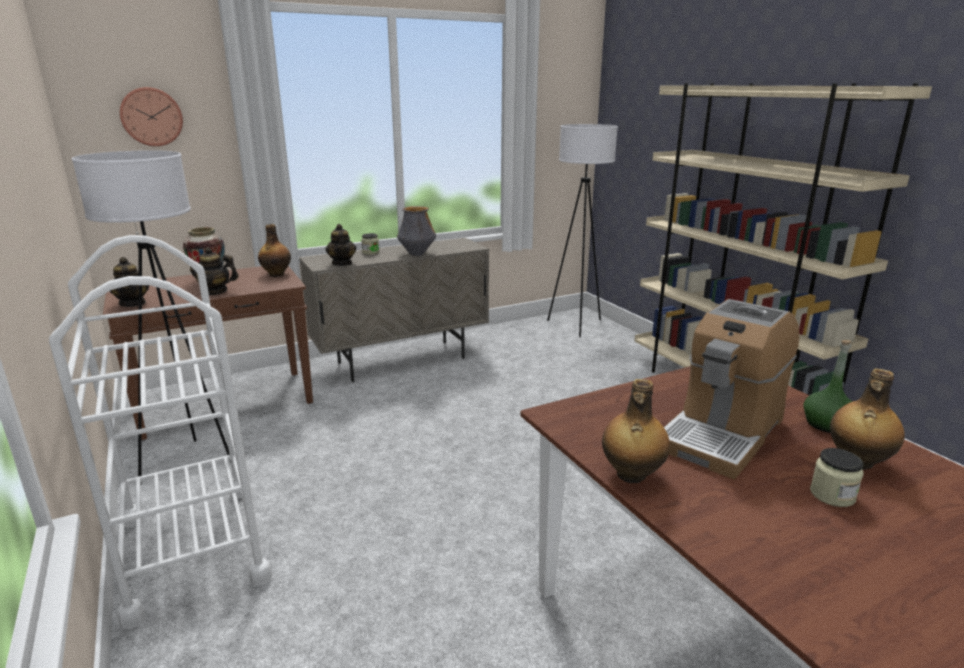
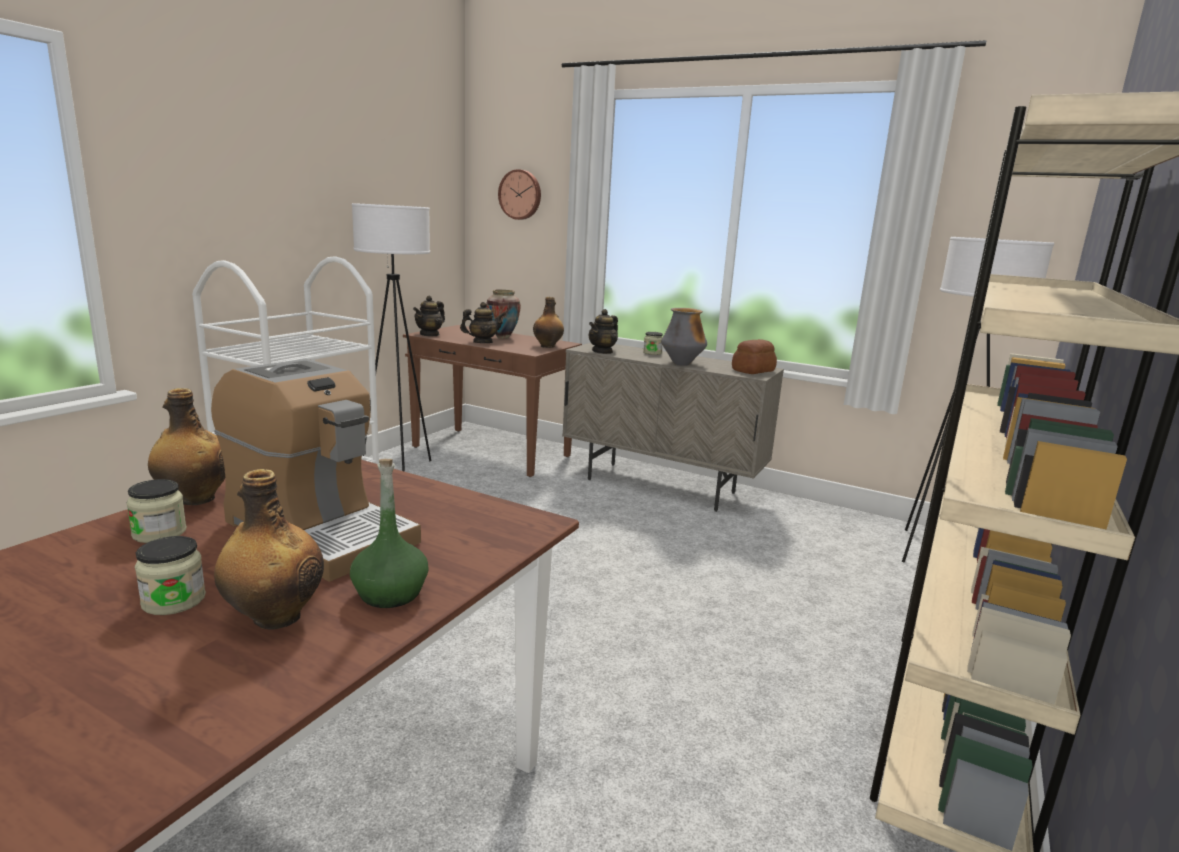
camera: 55 degrees right, 5 degrees down
(215, 291) = (482, 342): teapot -> teapot turned 105 degrees clockwise
(462, 244) = (754, 371): none -> bread
(705, 495) = (159, 533): none -> jar
(721, 433) = (319, 531): coffee machine -> coffee machine turned 150 degrees counterclockwise

